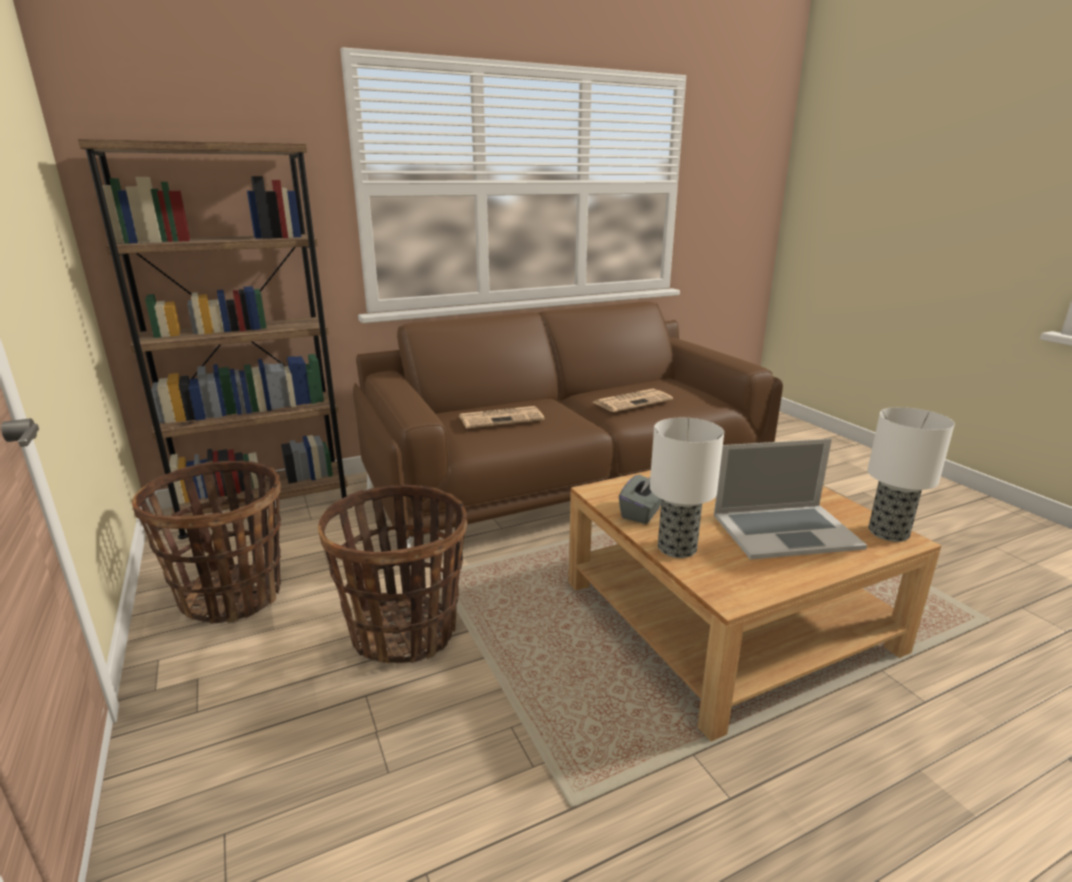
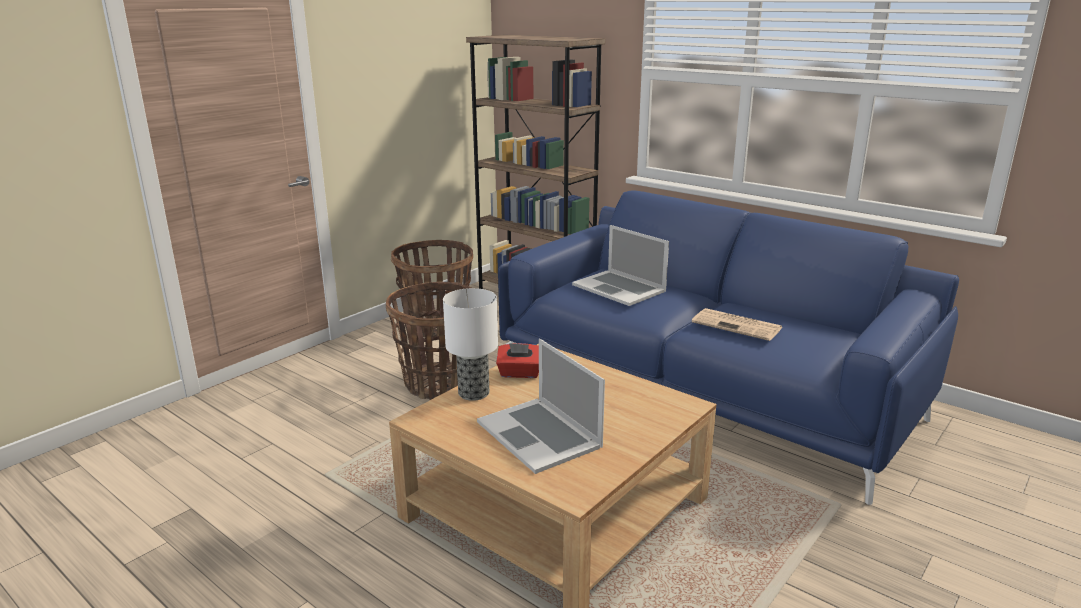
camera: 65 degrees right, 0 degrees up
(502, 418) = (619, 288): newspaper -> laptop
(566, 484) = (704, 388): brown sofa -> blue sofa
(642, 513) = (520, 373): grey tissue box -> red tissue box
(889, 533) = (580, 487): table lamp -> none

